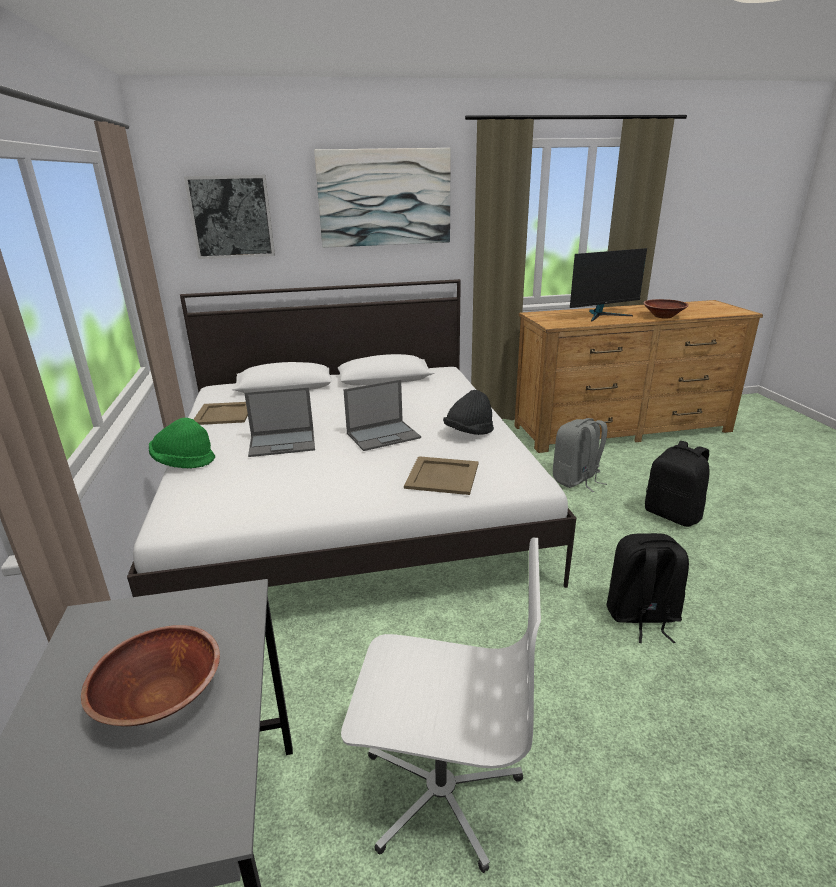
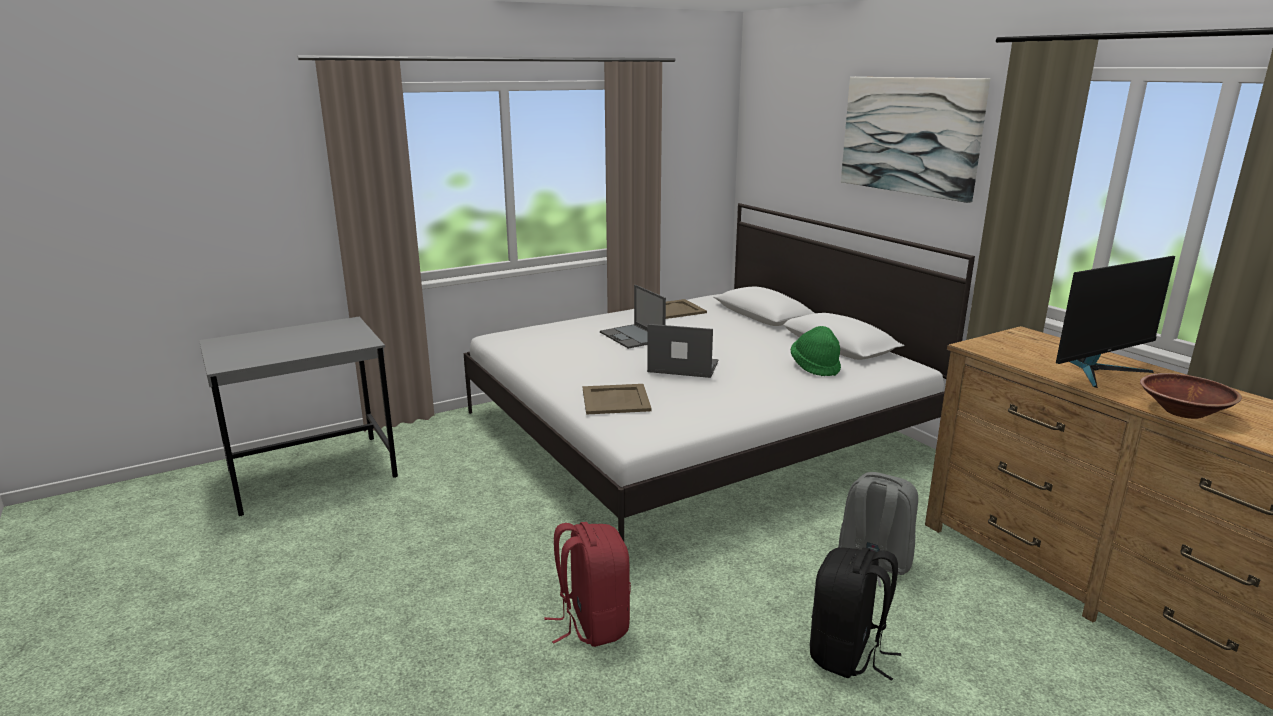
camera: 70 degrees right, 5 degrees down
(161, 698) = (291, 345): brown bowl -> none
(184, 462) = (580, 319): green hat -> green hat (815, 367)
(231, 217) = (784, 139): picture -> none
(384, 435) = (682, 366): laptop -> laptop turned 150 degrees clockwise
(440, 789) = (371, 534): white office chair -> none
(468, 433) = (724, 399): black hat -> none
(602, 315) = (1099, 370): monitor -> monitor turned 75 degrees counterclockwise
(641, 617) = (592, 623): black backpack -> red backpack

